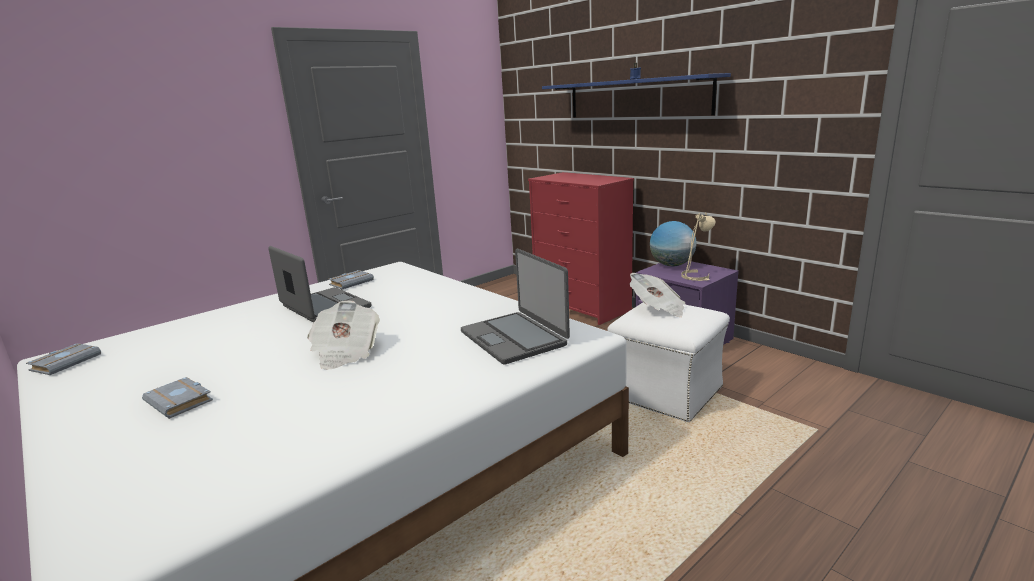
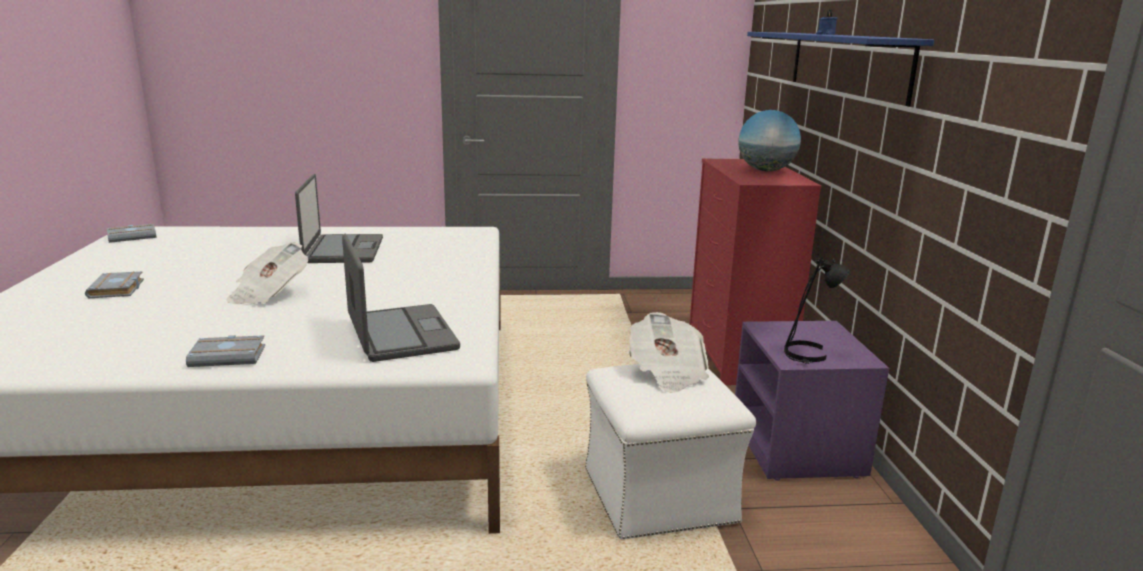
camera: 35 degrees right, 0 degrees up
(351, 282) = (411, 234): grey book -> grey book (229, 356)
(514, 338) = (400, 335): laptop -> laptop turned 150 degrees clockwise
(672, 265) = (810, 329): globe -> globe (766, 170)
(696, 276) = (806, 354): beige table lamp -> black table lamp

